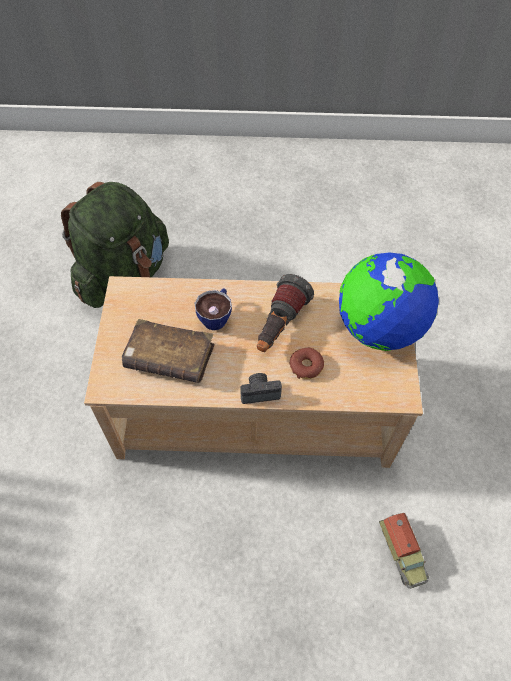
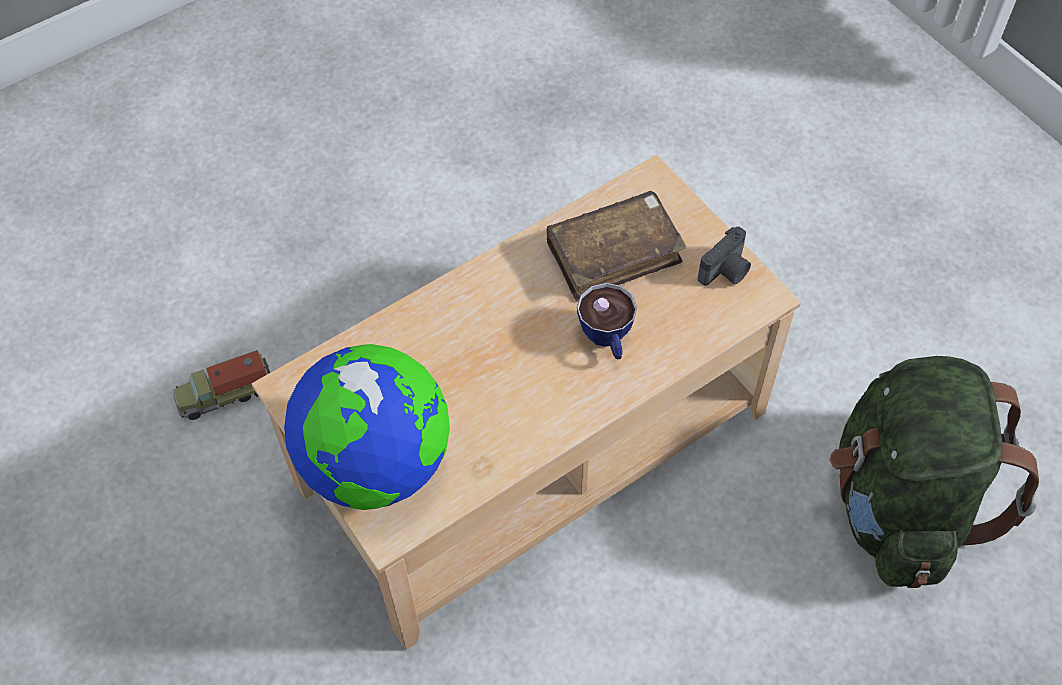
camera: 145 degrees right, 0 degrees up
(259, 392) = (471, 283): camera -> camera (726, 271)
(279, 326) = (514, 378): flashlight -> none
(306, 366) = (438, 349): donut -> none
(402, 552) = (225, 393): toy truck -> toy truck turned 60 degrees counterclockwise

